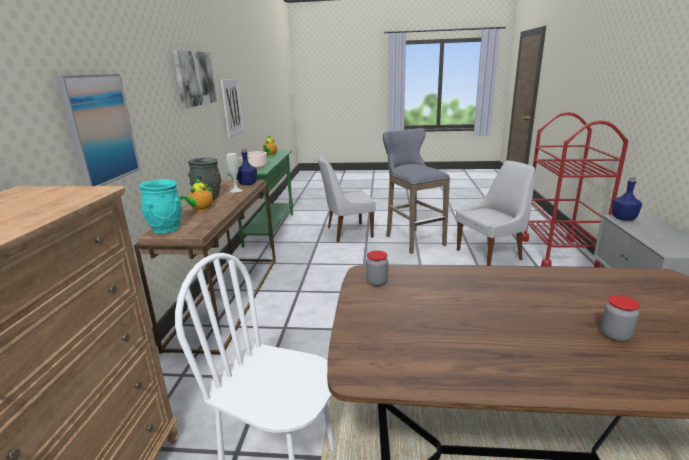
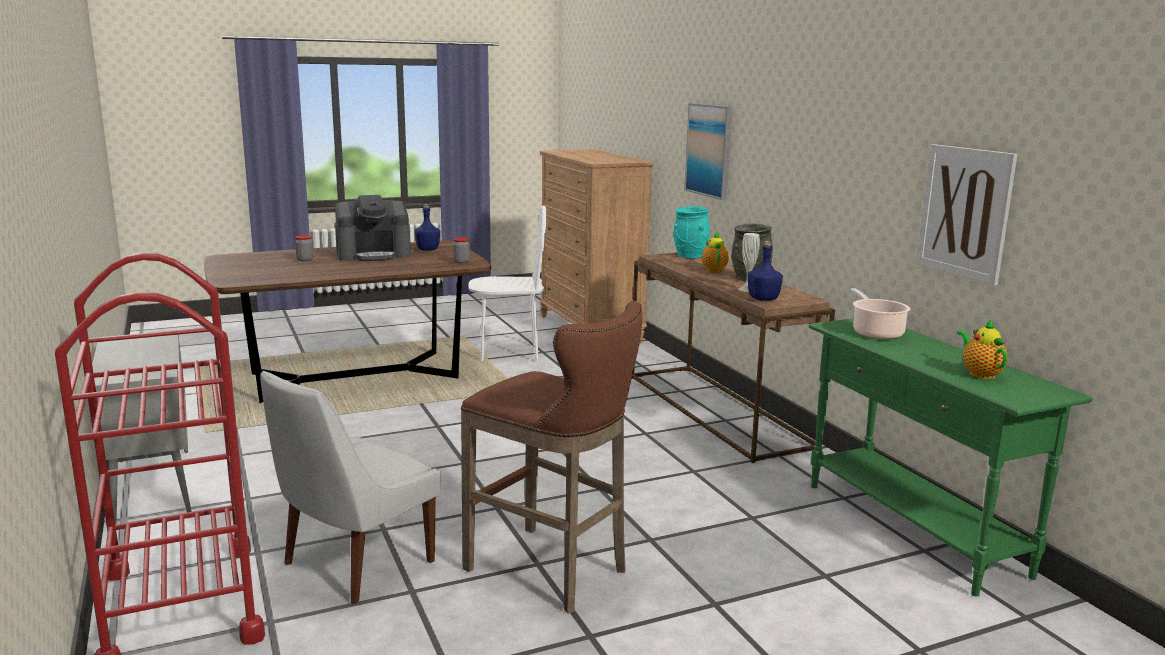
camera: 150 degrees right, 5 degrees down
(194, 78) = (850, 129): picture -> none
(347, 232) = (728, 559): white chair -> none
(412, 239) = (553, 571): grey stool -> brown stool
(497, 335) = (374, 254): none -> coffee machine
(623, 219) = (153, 371): blue bottle -> blue bottle (427, 249)

